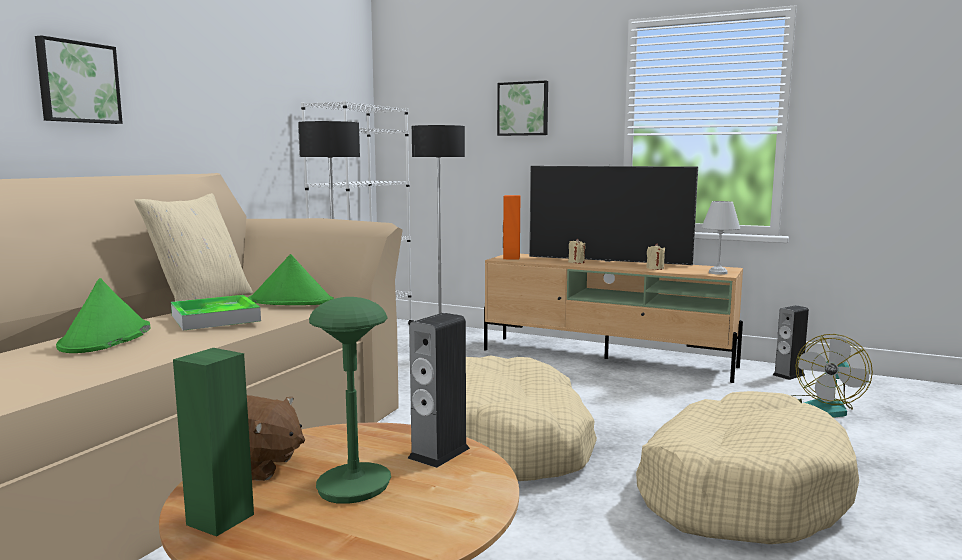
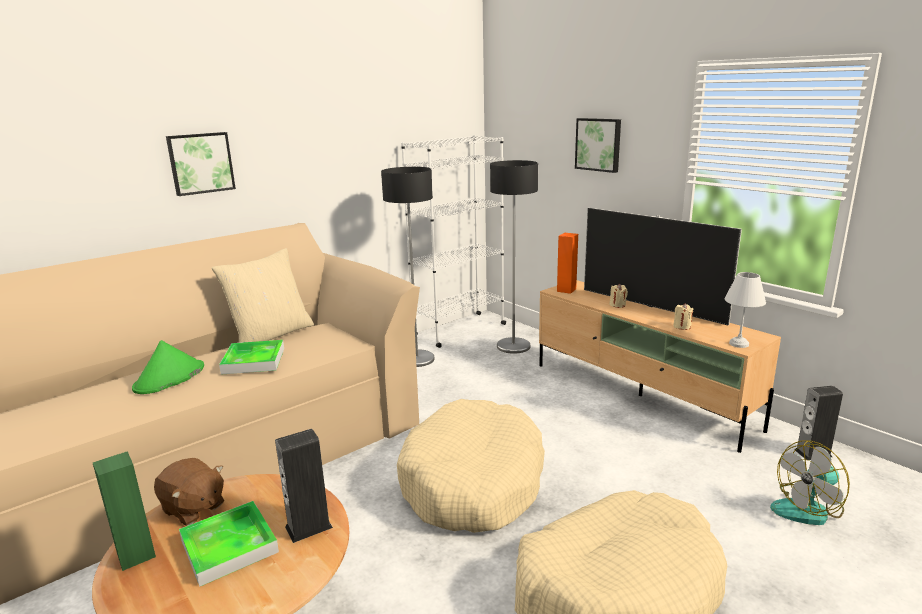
camera: 25 degrees right, 10 degrees up
(291, 301) = (325, 342): green hat -> none
(353, 486) = (229, 546): green table lamp -> tray

